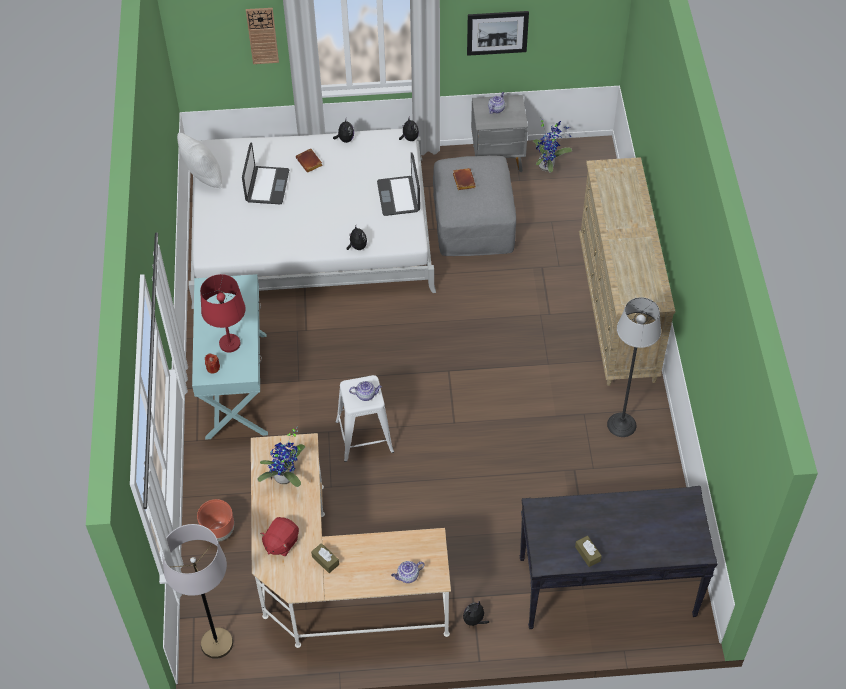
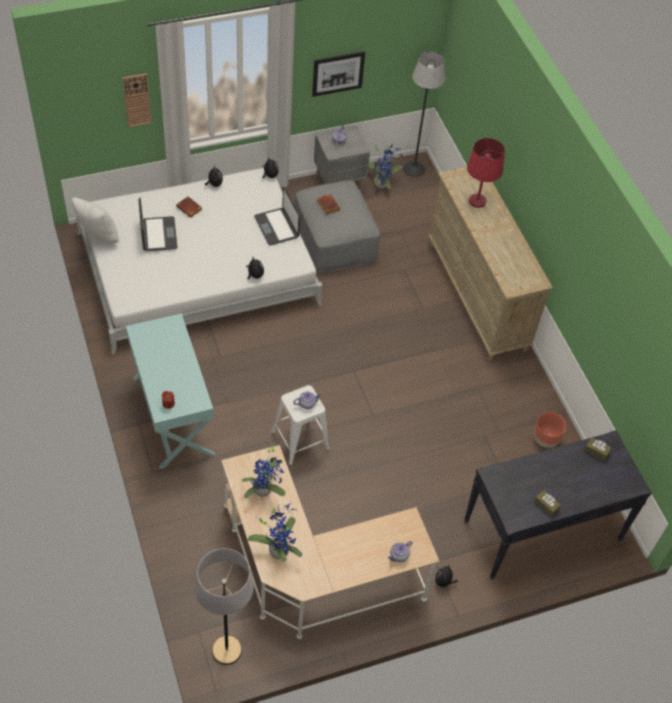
camera: 20 degrees left, 0 degrees up
(218, 531) = (197, 549): brown planter -> brown planter (545, 440)
(229, 344) = (176, 379): red table lamp -> red table lamp (477, 201)
(281, 542) = (278, 549): red plush toy -> potted plant
(325, 560) = (323, 557): brown tissue box -> brown tissue box (596, 451)
(621, 425) = (510, 391): floor lamp -> floor lamp (414, 169)

